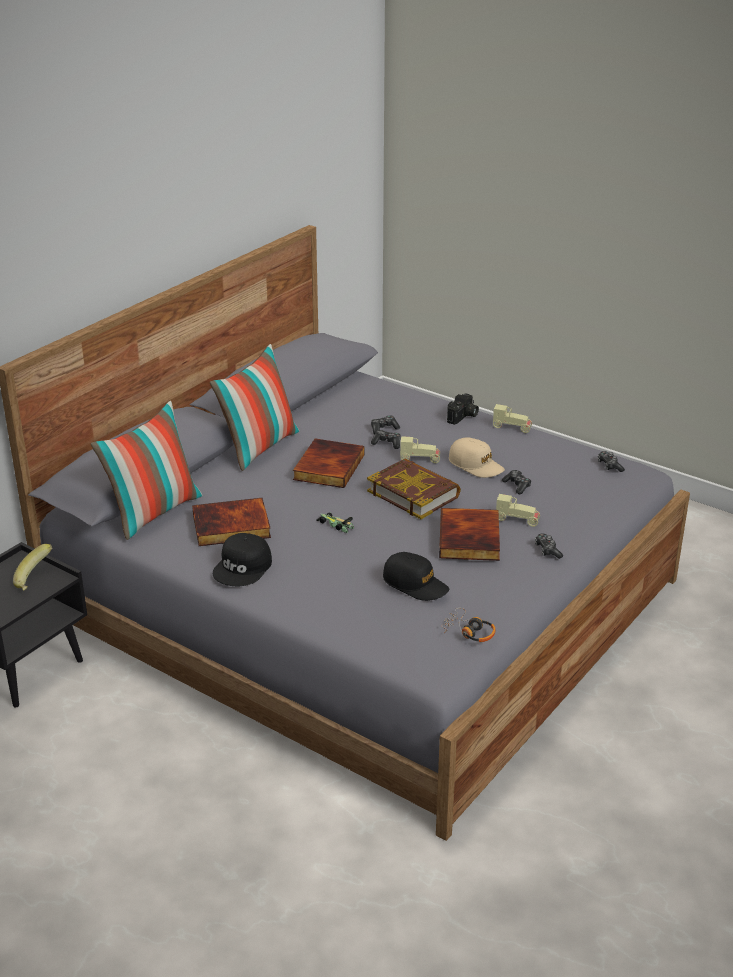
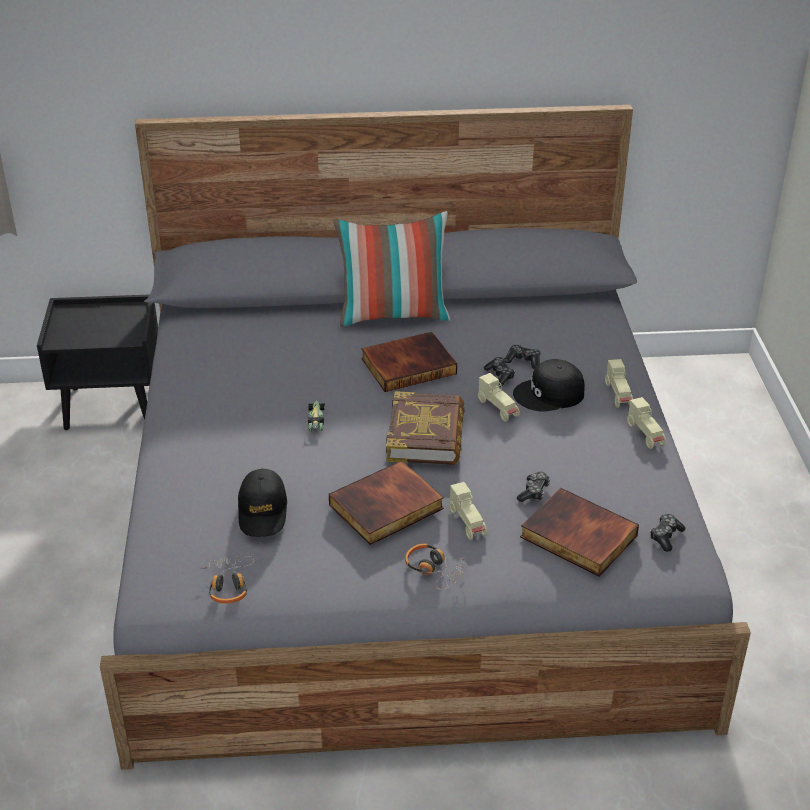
camera: 50 degrees right, 5 degrees up
(35, 580) = (117, 329): banana -> none
(154, 512) = (223, 321): pillow -> none
(231, 527) = (246, 368): book -> book (576, 537)
(243, 567) = (192, 406): black cap -> black cap (549, 394)
(463, 417) = (618, 395): camera -> beige toy car
(476, 465) = (535, 447): beige cap -> none
(547, 550) = (434, 570): game controller -> headphones

